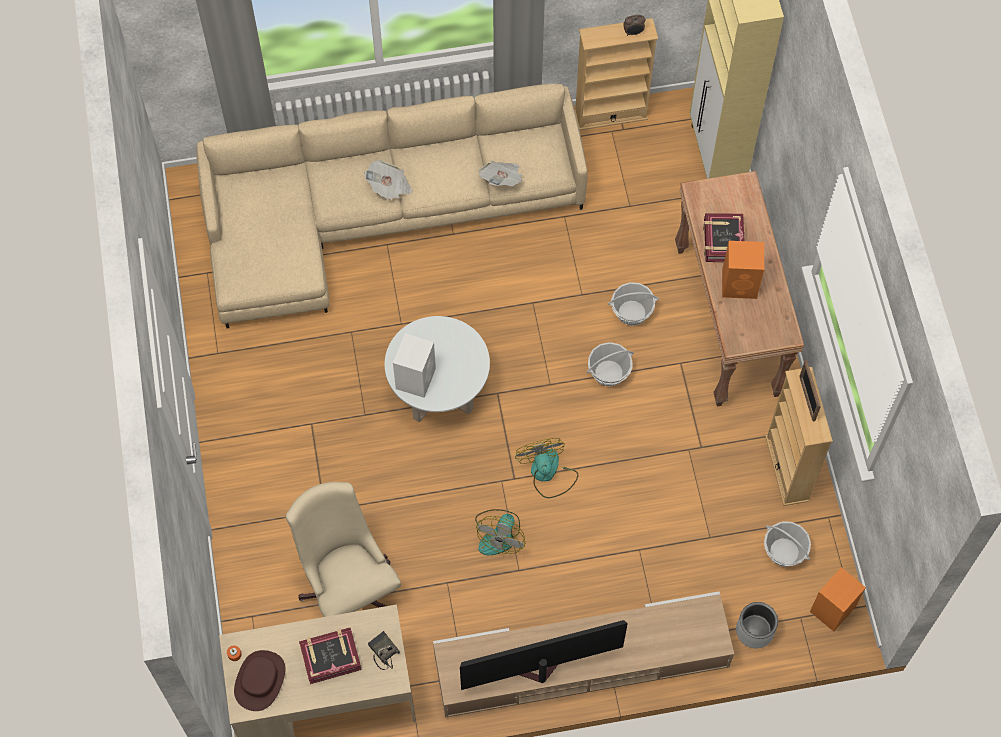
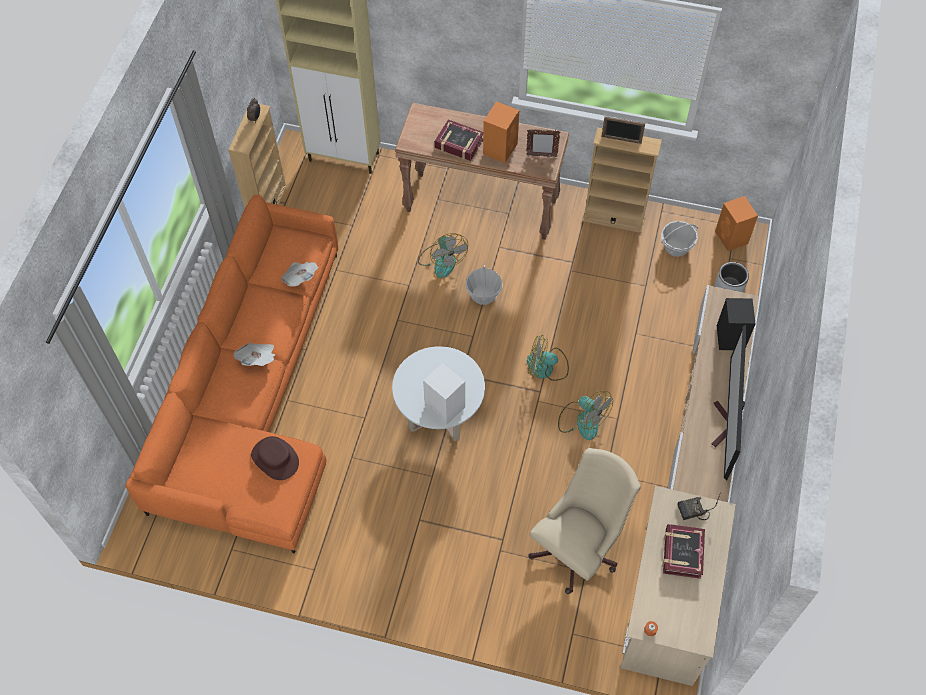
camera: 65 degrees left, 5 degrees down
(260, 681) = (683, 617): brown hat -> brown hat (275, 458)
(348, 587) = (578, 547): beige office chair -> beige office chair turned 135 degrees clockwise
(376, 214) = (254, 397): beige sofa -> orange sofa
(631, 313) = (442, 260): basket -> fan
(657, 641) = (730, 338): none -> black speaker
(753, 330) = (541, 156): none -> picture frame

